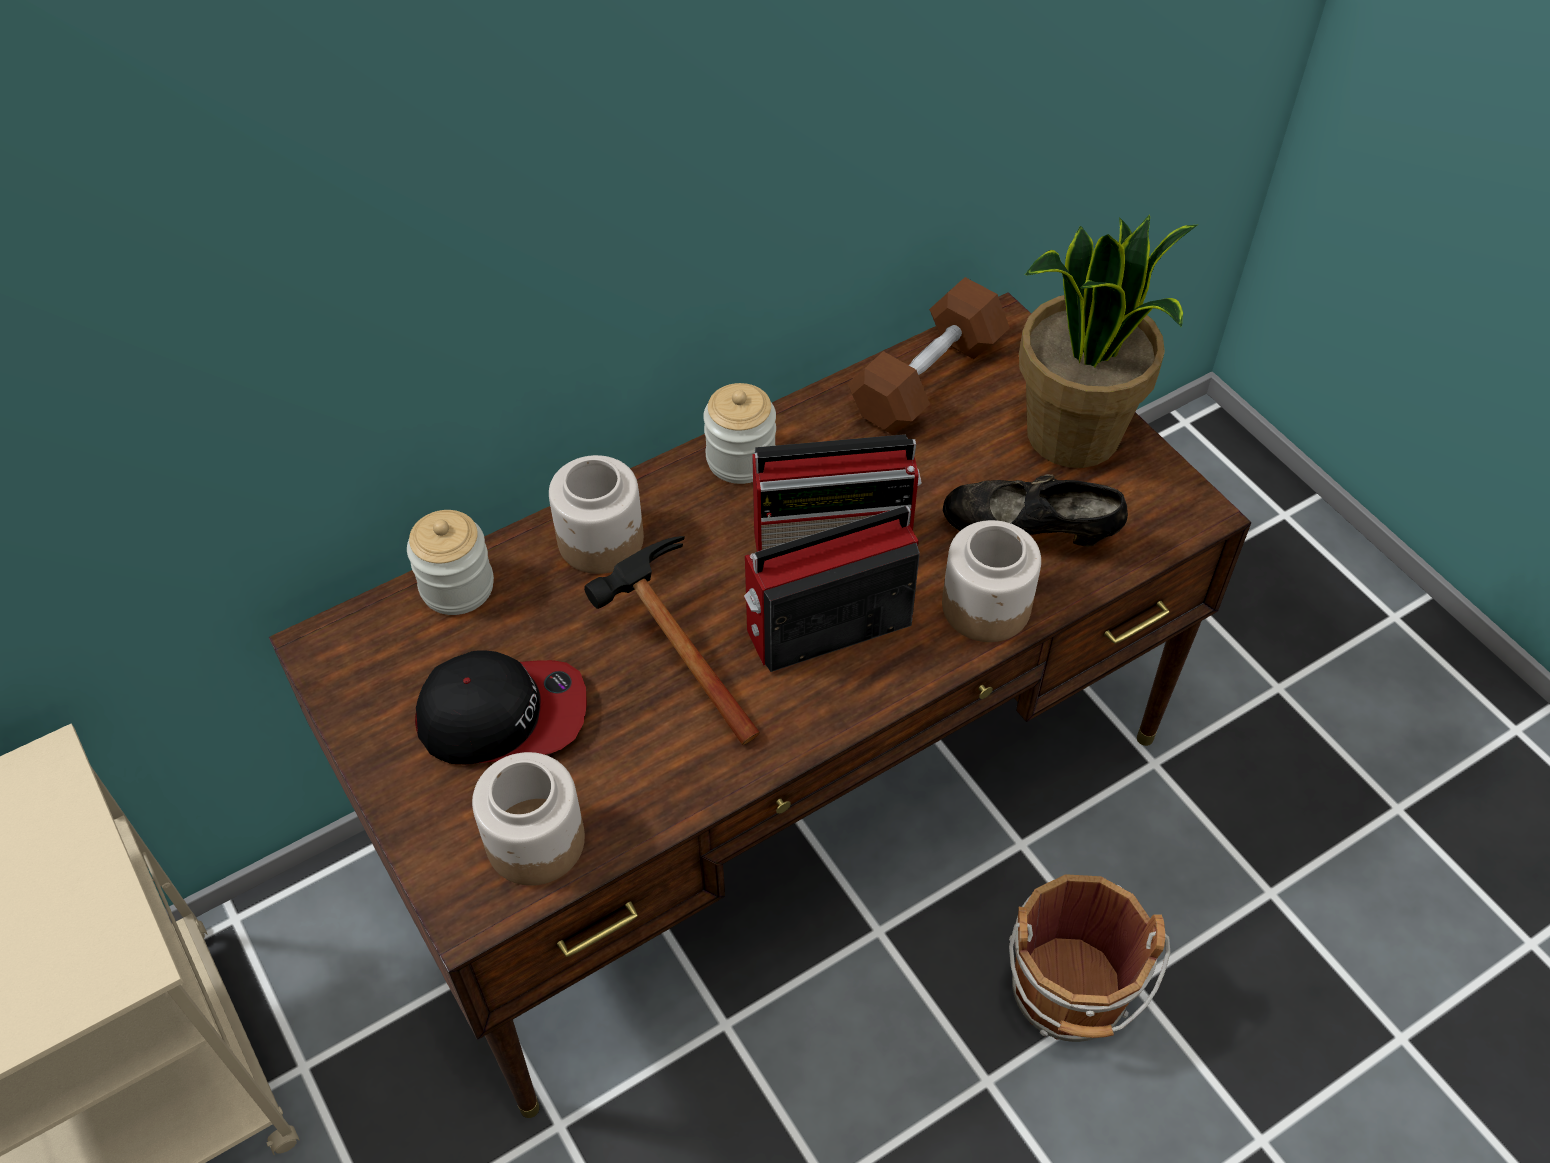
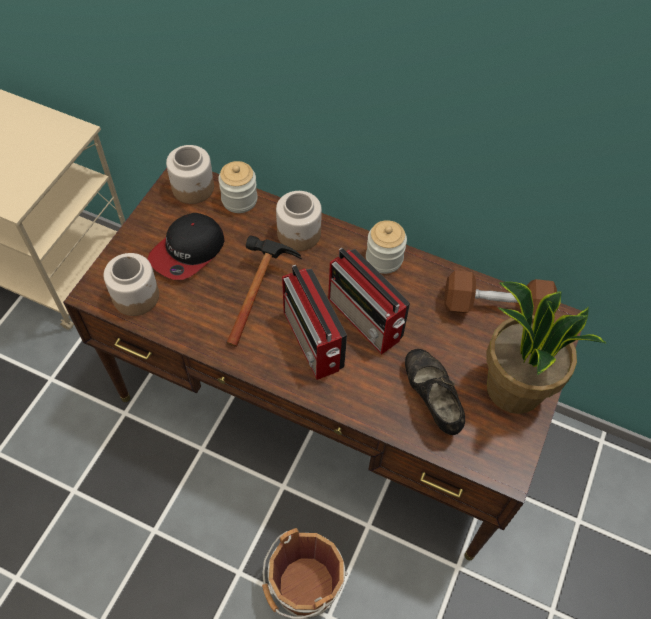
camera: 55 degrees right, 5 degrees up
(503, 715) = (188, 251): cap -> cap turned 75 degrees clockwise
(826, 627) = (313, 342): radio -> radio turned 150 degrees counterclockwise
(987, 606) = (374, 402): jar -> jar (193, 188)

